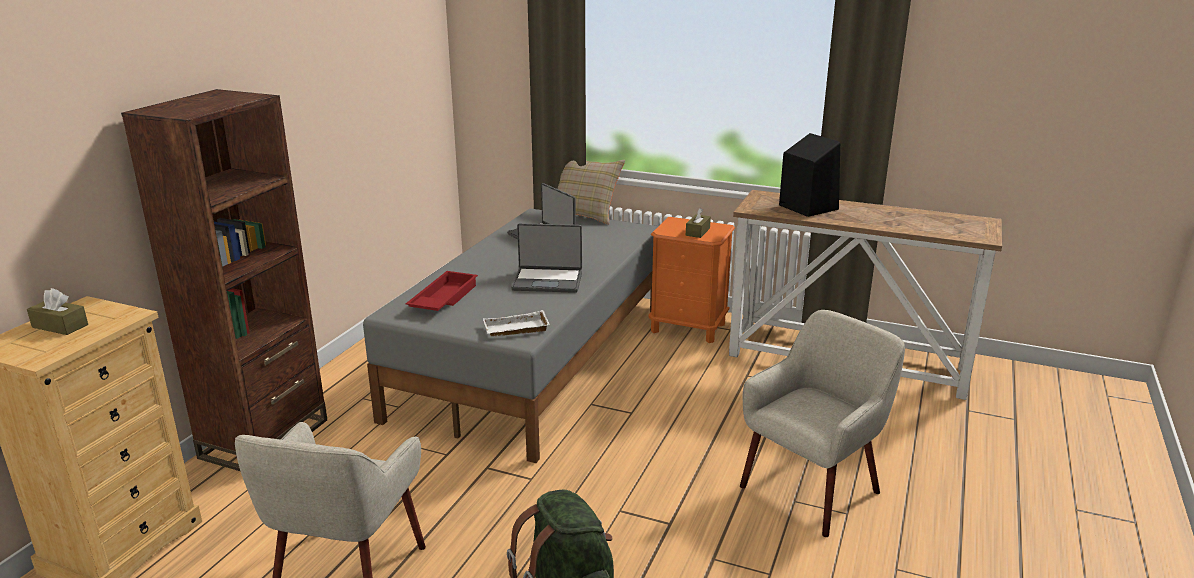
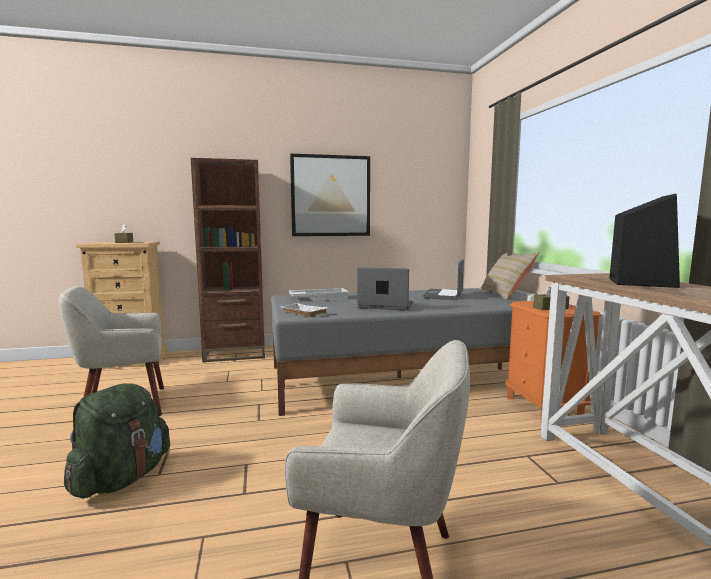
camera: 55 degrees right, 15 degrees down
(313, 114) = (330, 196): none -> picture
(442, 298) = (319, 298): red tray -> white tray
(548, 281) = (385, 306): laptop -> laptop turned 135 degrees clockwise

